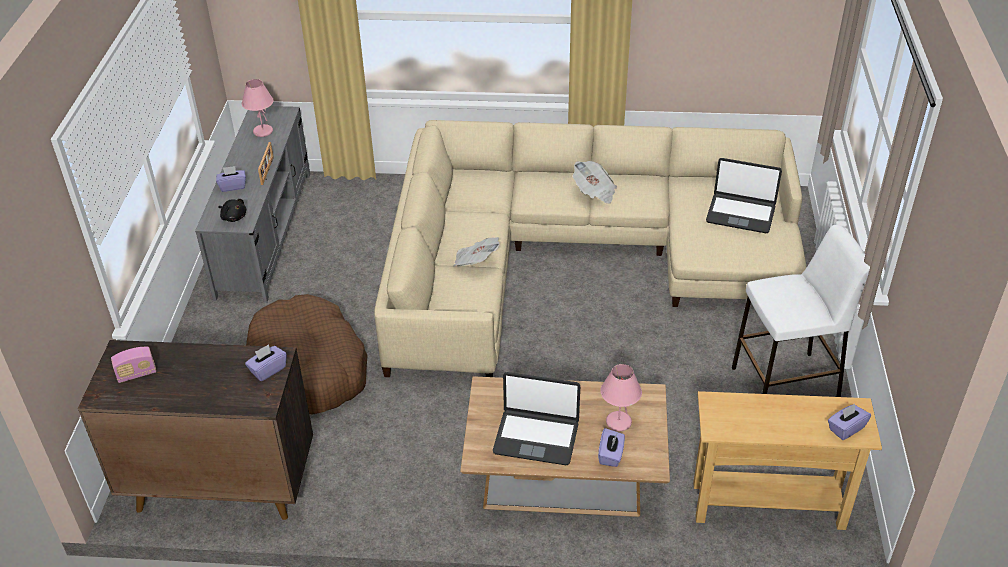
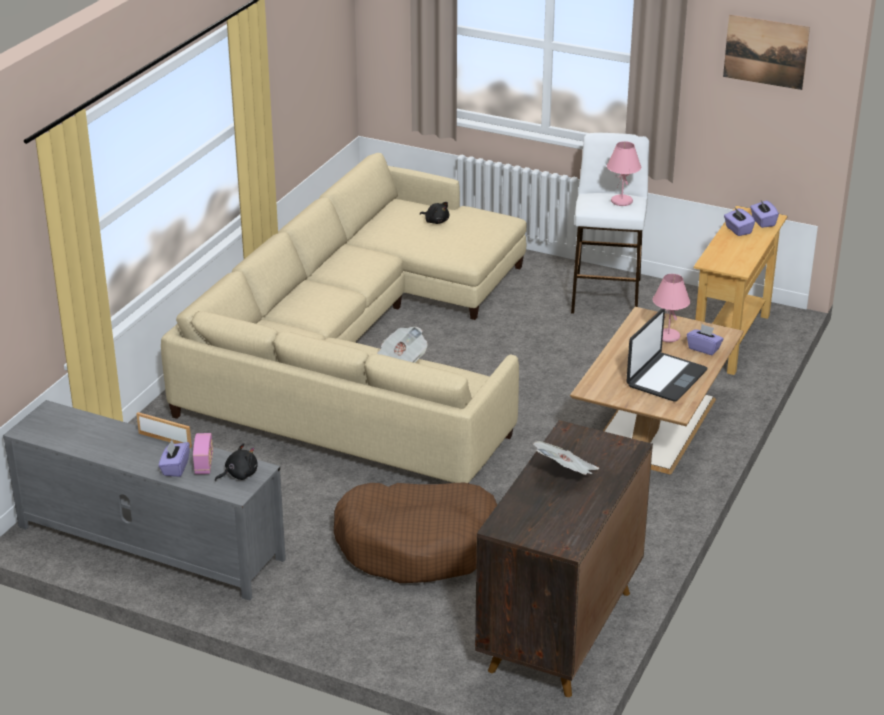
camera: 70 degrees left, 10 degrees down
(136, 374) = (545, 518): radio -> radio (204, 464)
(262, 132) = (76, 432): pink table lamp -> pink table lamp (621, 202)
(268, 370) = (584, 439): purple tissue box -> purple tissue box (738, 230)
(594, 192) = (342, 280): newspaper -> newspaper (566, 473)
(740, 214) = (436, 221): laptop -> black plush toy
(946, 259) = (765, 52): none -> picture

